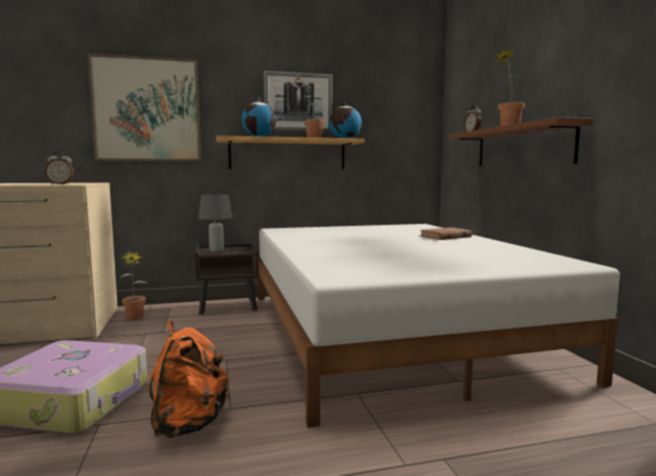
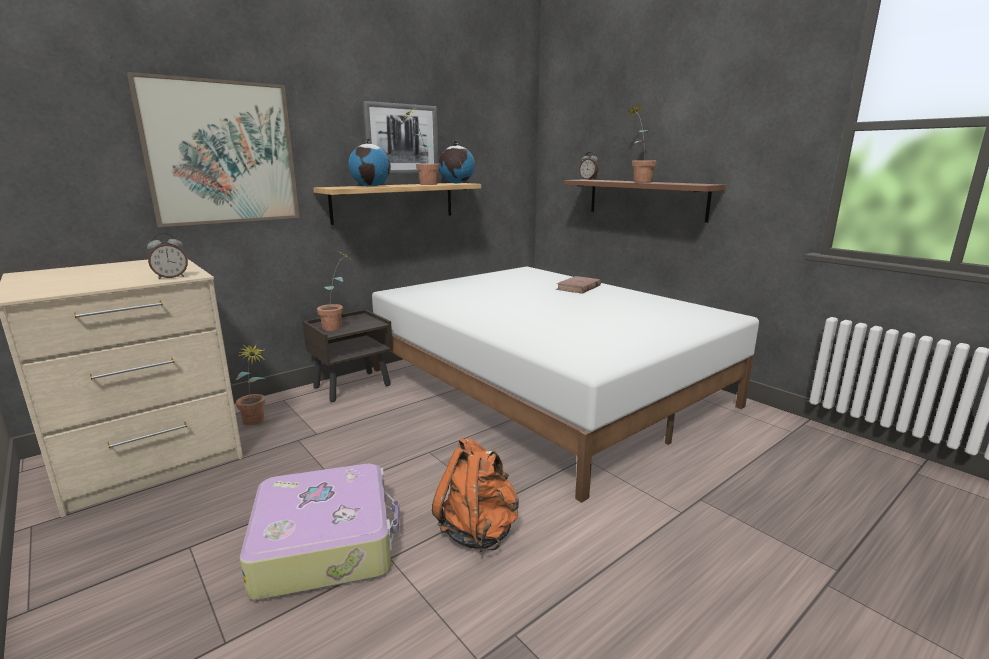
camera: 25 degrees left, 10 degrees up
(216, 251) = (338, 327): grey table lamp -> potted plant

